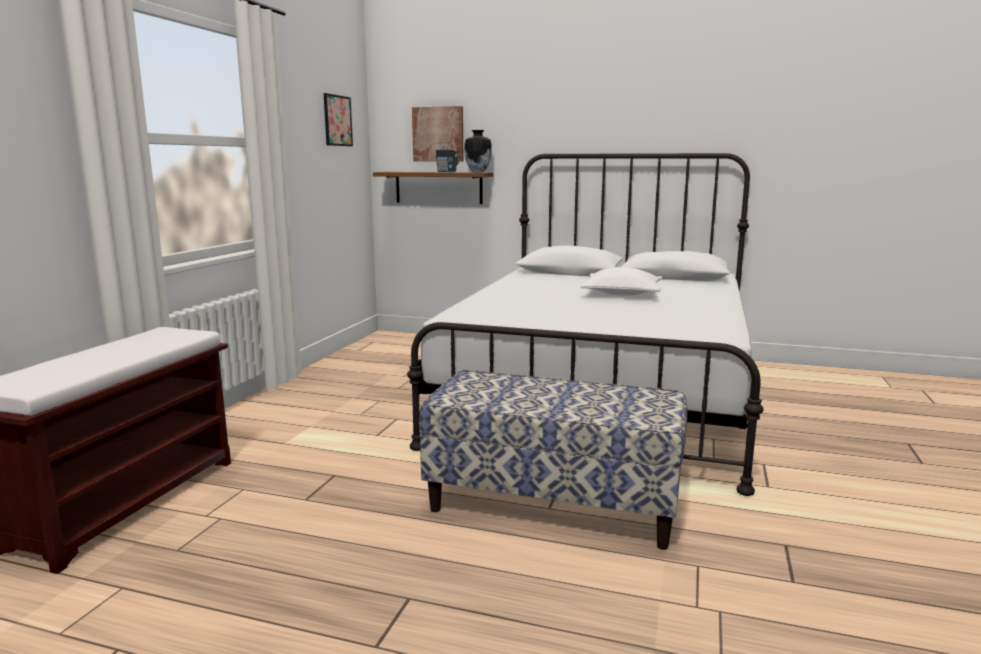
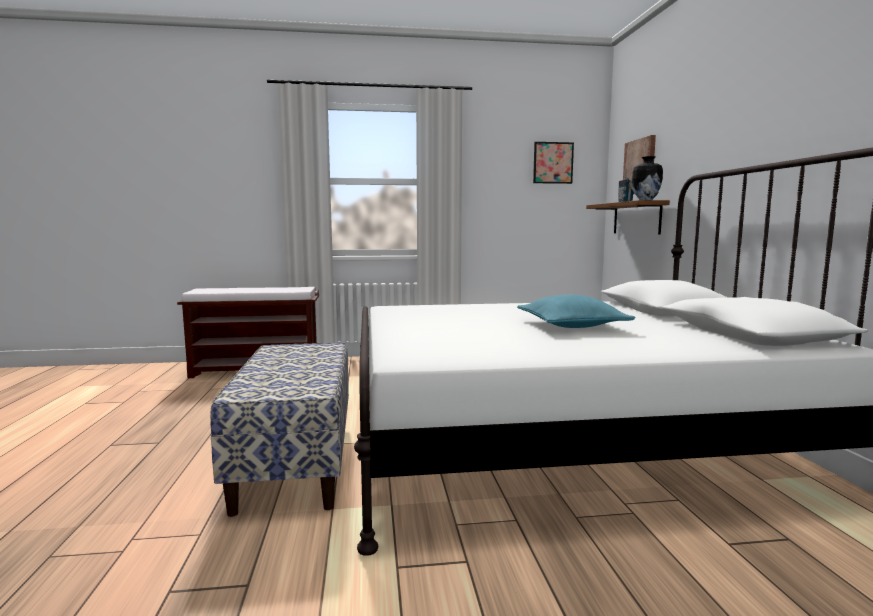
camera: 65 degrees right, 5 degrees down
(622, 293) = (571, 326): white pillow -> turquoise pillow

